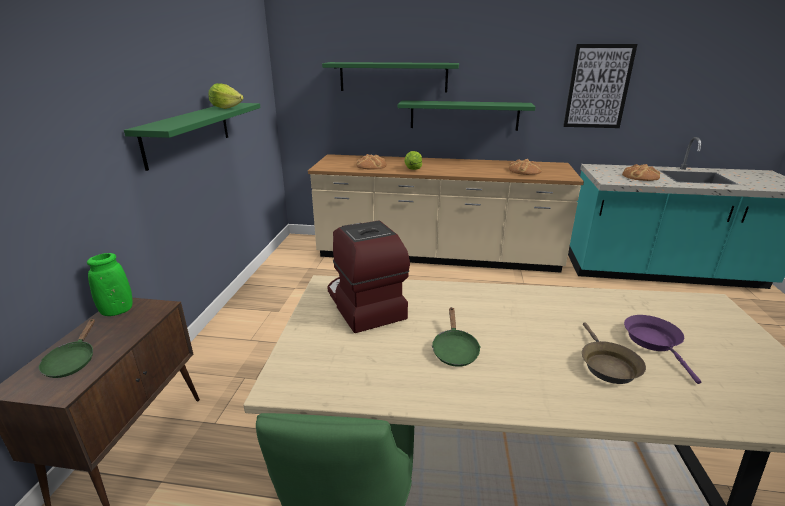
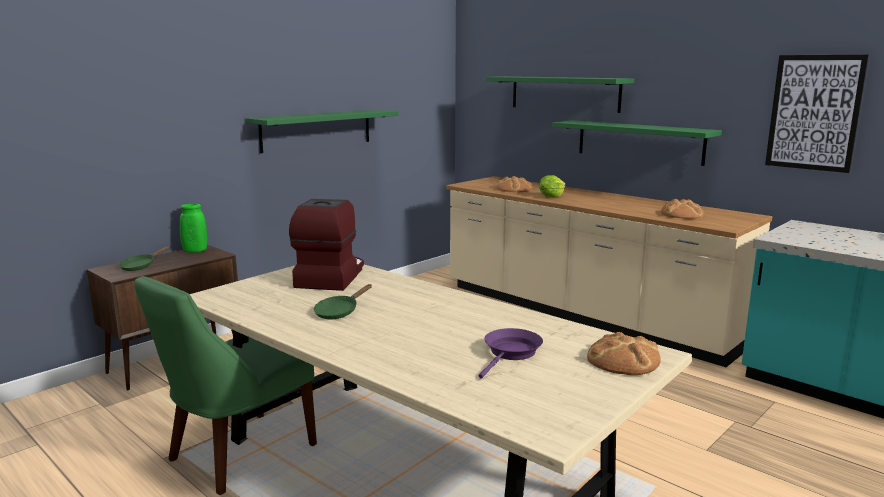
camera: 35 degrees right, 10 degrees down
(226, 108) = (357, 112): lettuce -> none
(607, 365) = (433, 350): brown frying pan -> none
(640, 176) = (844, 241): bread -> bread (623, 360)

